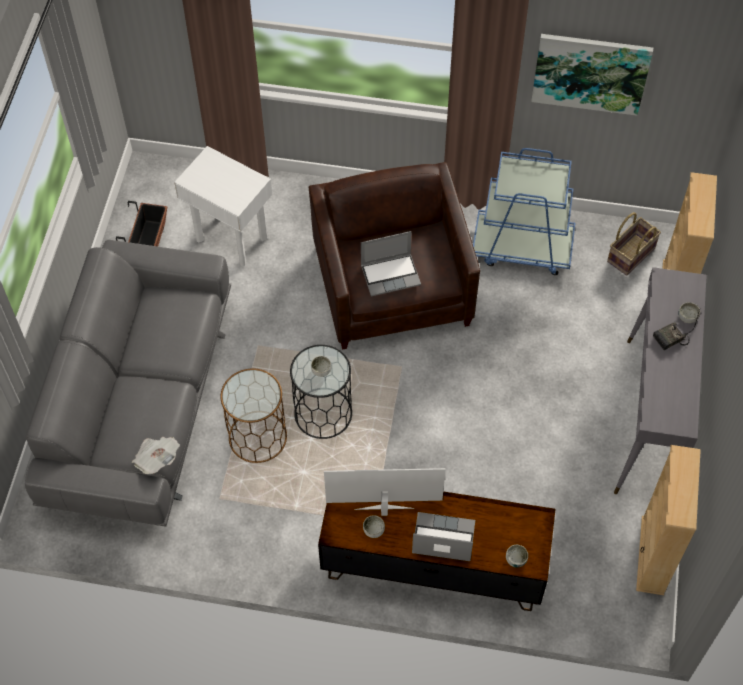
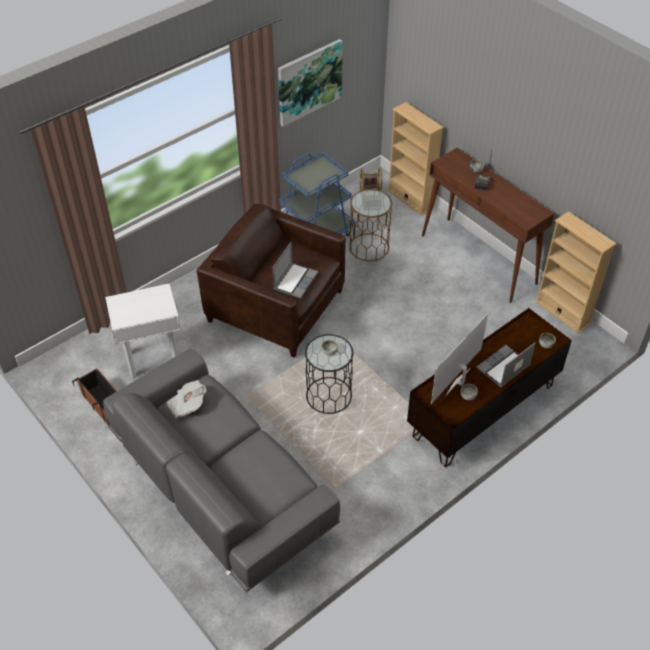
camera: 50 degrees left, 10 degrees down
(157, 459) = (301, 481): newspaper -> newspaper (187, 405)
(258, 437) = (311, 439): brown side table -> brown side table (369, 247)
(649, 419) = (478, 259): grey console table -> brown console table

